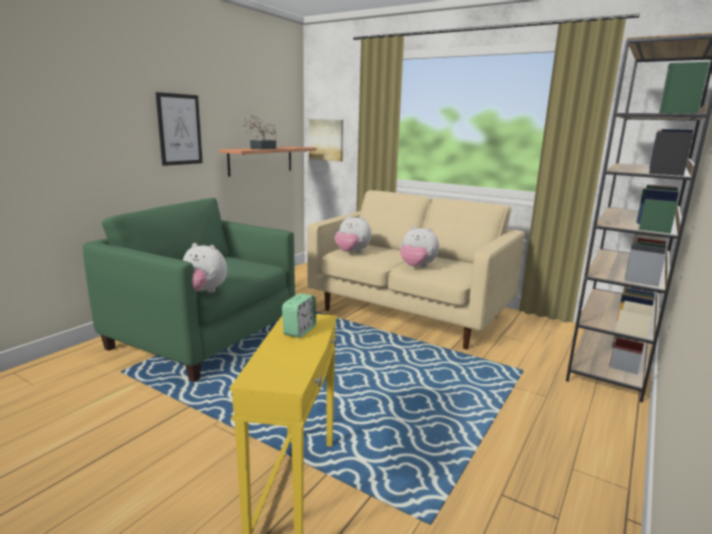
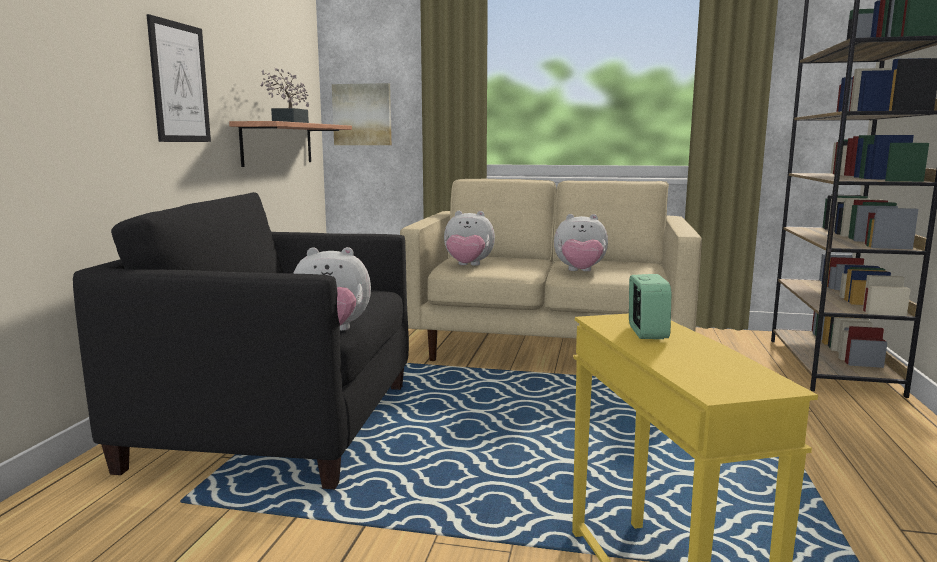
camera: 20 degrees left, 5 degrees down
(204, 337) = (279, 424): green armchair -> black armchair

